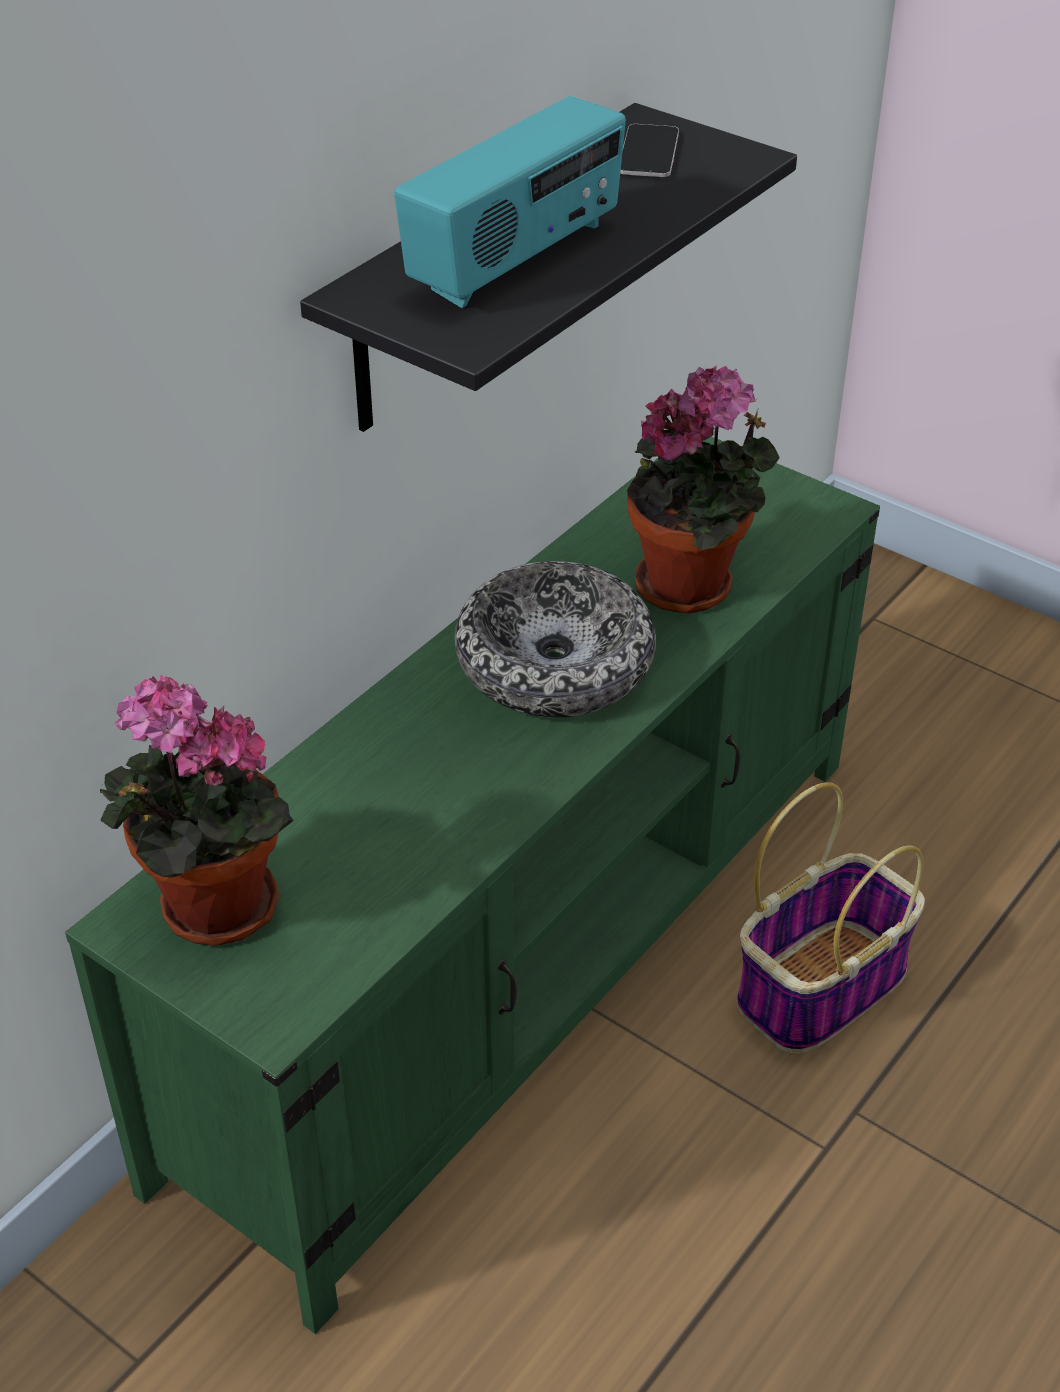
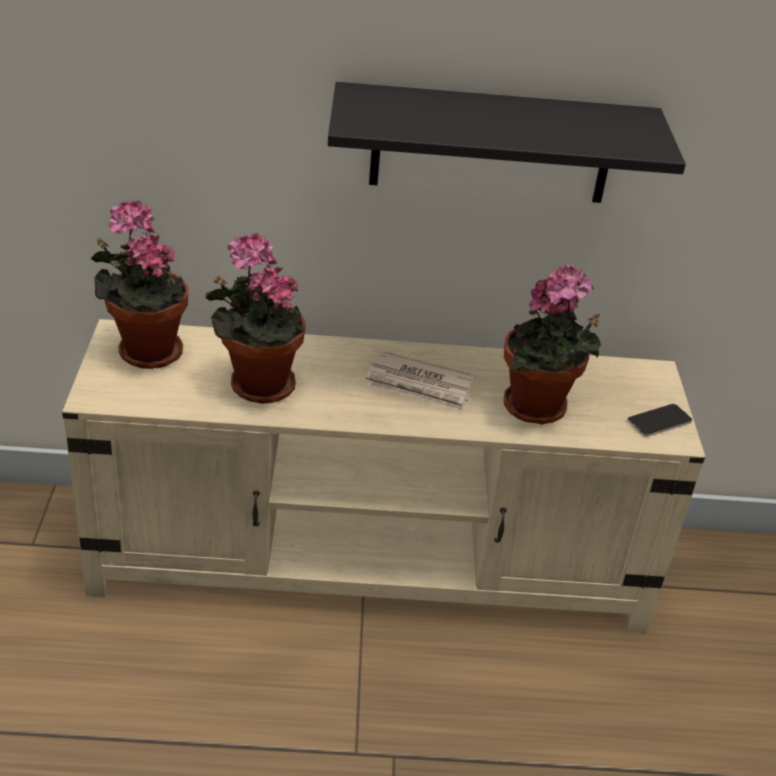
camera: 50 degrees right, 5 degrees down
(409, 822) = (256, 384): none -> potted plant
(516, 259) = (447, 117): radio -> none
(527, 956) = (373, 563): green tv stand -> beige tv stand
(555, 663) = (420, 386): bowl -> newspaper
(648, 153) = (611, 123): phone -> phone (659, 421)
(822, 986) = (471, 699): basket -> none

